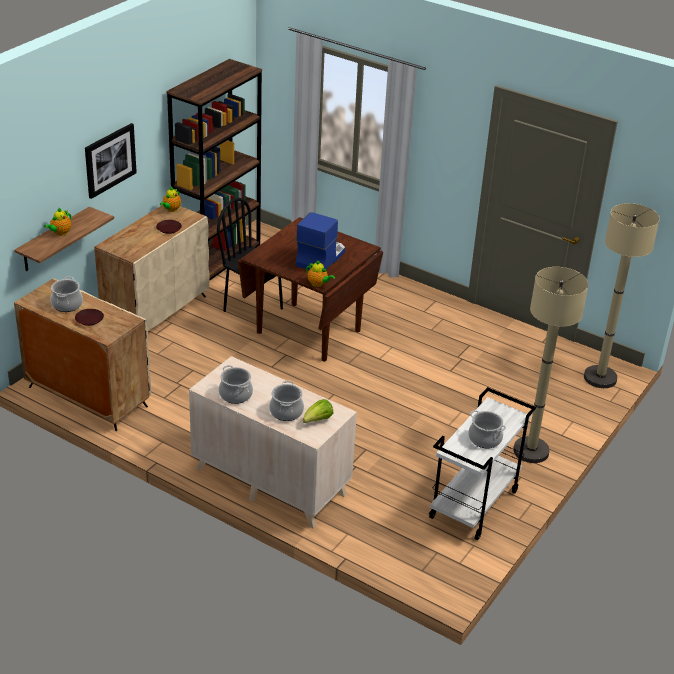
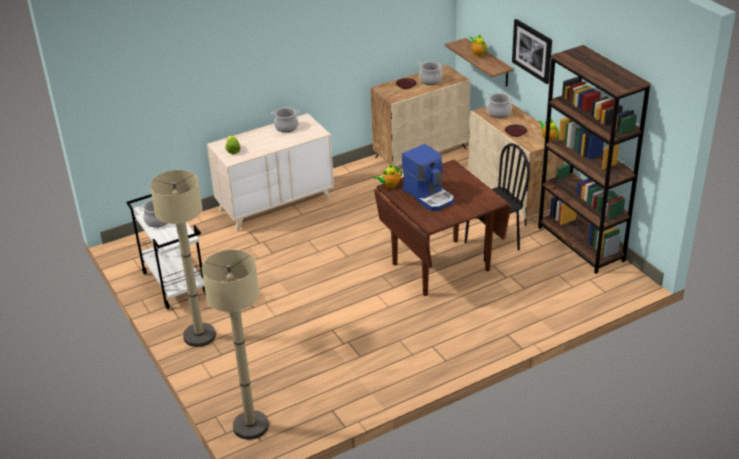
camera: 120 degrees right, 0 degrees up
(286, 412) = (252, 141): cooking pot -> cooking pot (499, 113)

